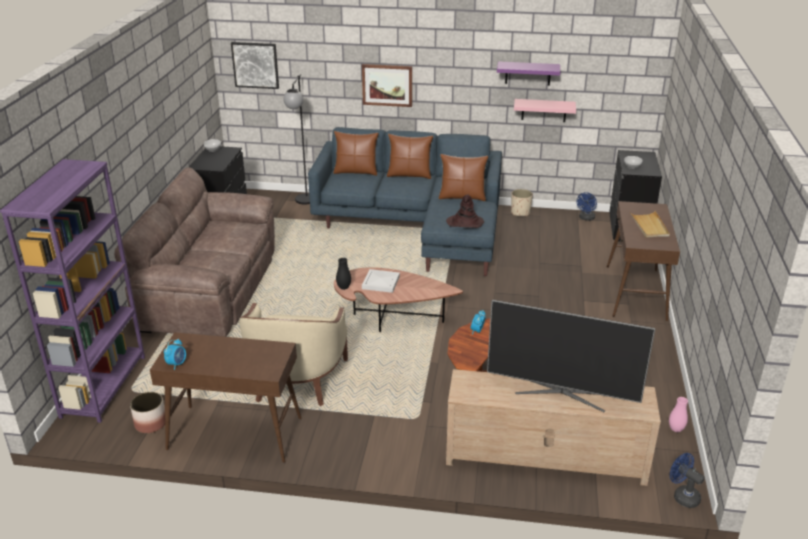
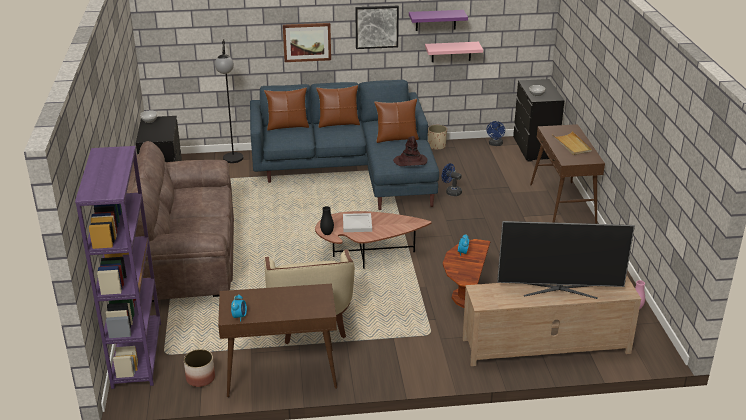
camera: 15 degrees left, 0 degrees up
(255, 65) = (177, 34): picture -> picture (376, 26)
(682, 496) = (659, 356): blue fan -> blue fan (451, 192)

